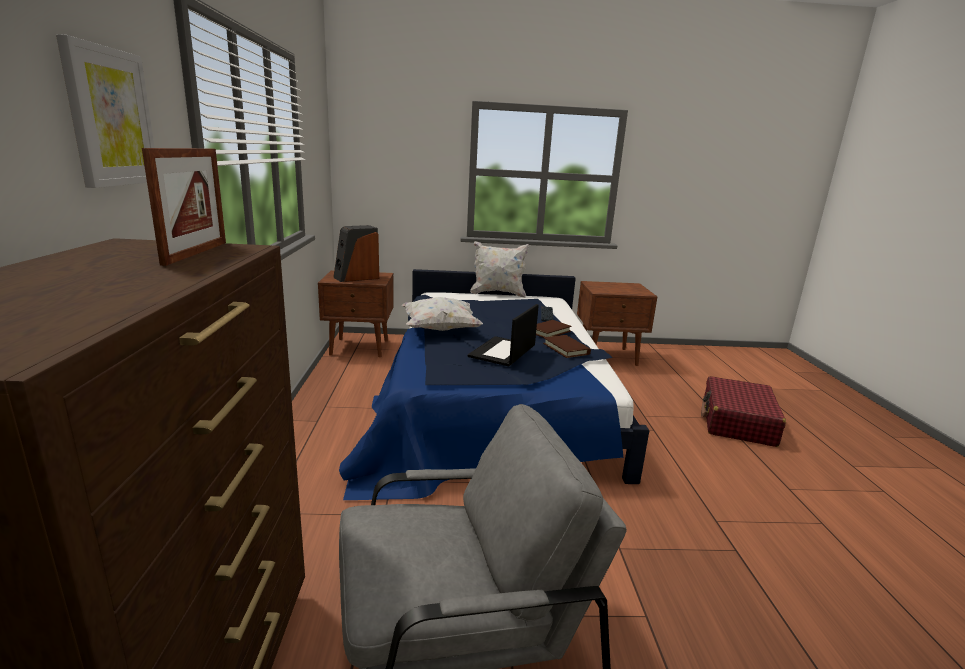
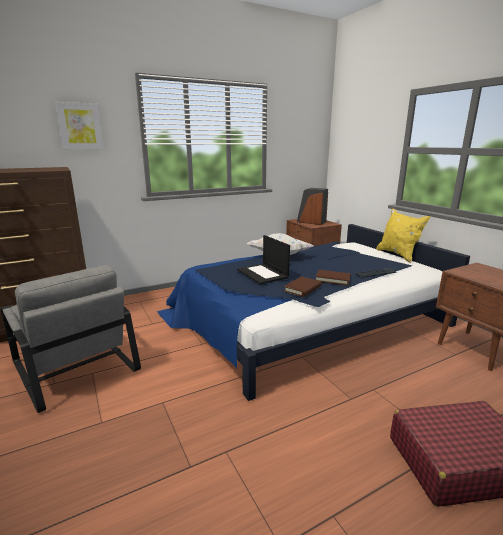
camera: 65 degrees right, 0 degrees up
(196, 253) = (45, 169): picture frame -> none
(498, 293) = (398, 255): white pillow -> yellow pillow
(502, 352) = (263, 274): laptop -> laptop turned 120 degrees counterclockwise

